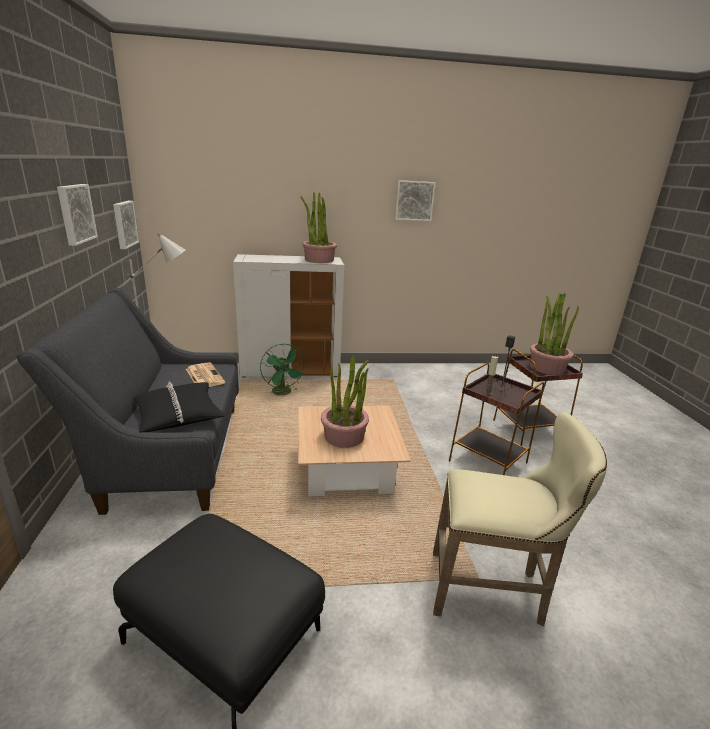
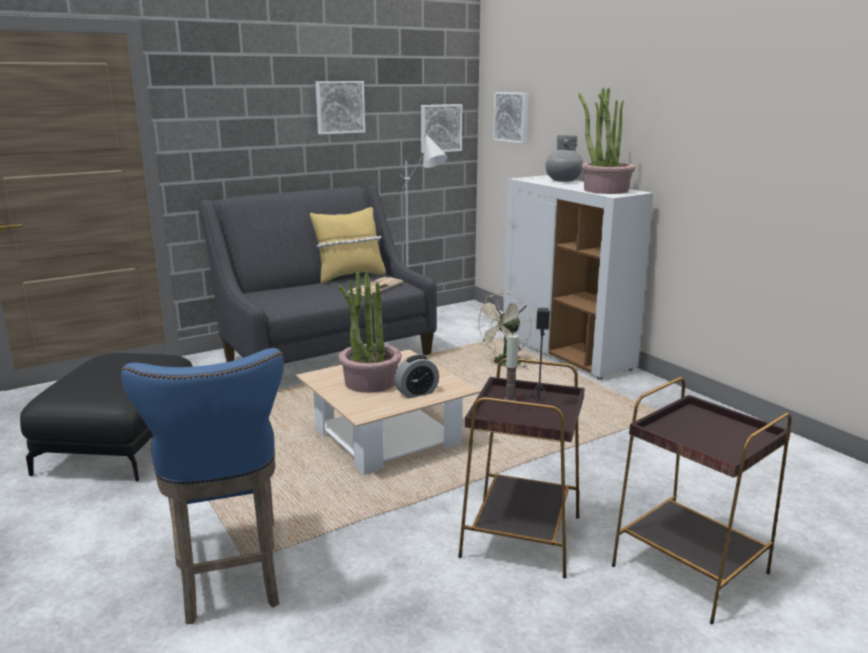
camera: 65 degrees right, 5 degrees down
(155, 377) = (349, 276): none -> yellow pillow
(178, 414) = (291, 299): black pillow -> none
(269, 257) = (563, 181): none -> grey vase
(283, 393) = (504, 364): green fan -> beige fan
(377, 425) = (417, 393): none -> alarm clock
(414, 200) = (776, 100): picture -> picture (512, 117)
(492, 591) = (228, 575): beige stool -> blue stool
(547, 367) = (716, 437): potted plant -> none

